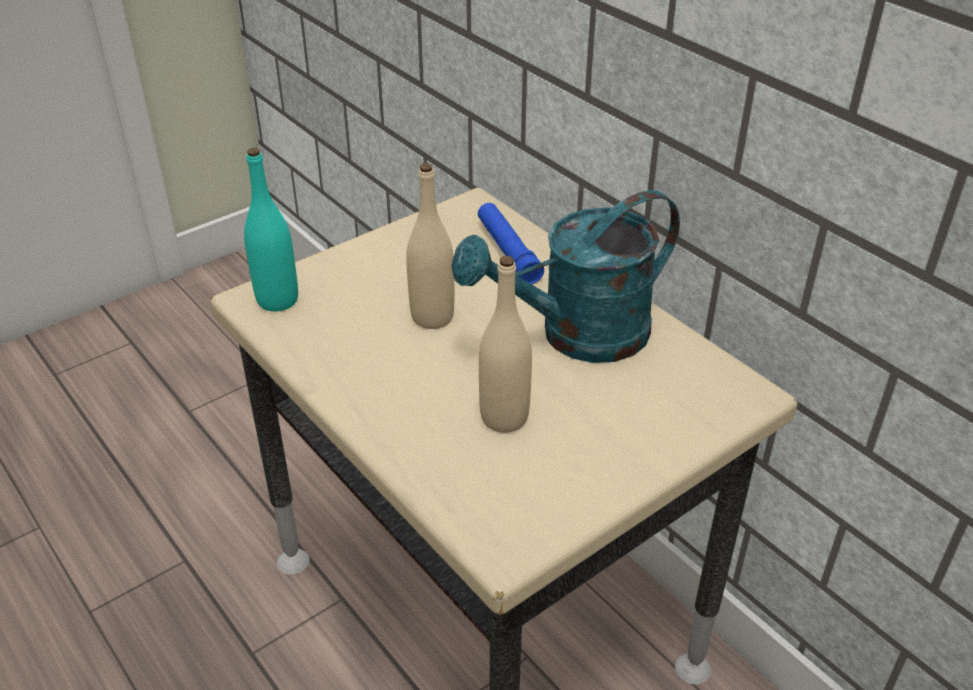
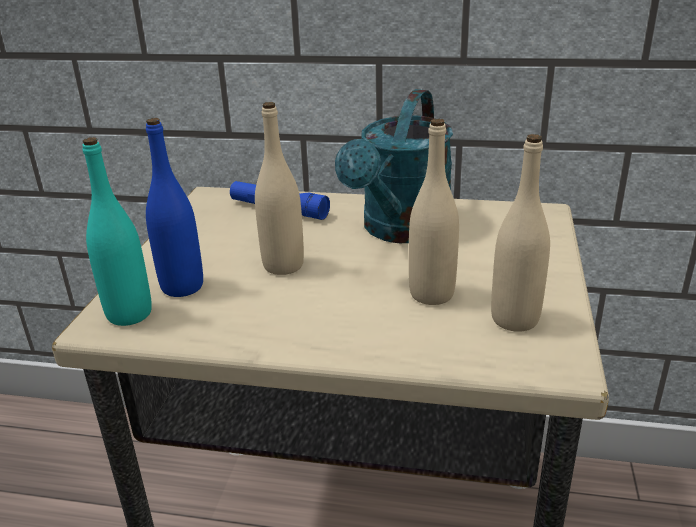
camera: 40 degrees left, 10 degrees down
(338, 295) = (182, 287): none -> blue bottle
(533, 485) = (515, 319): none -> beige bottle

